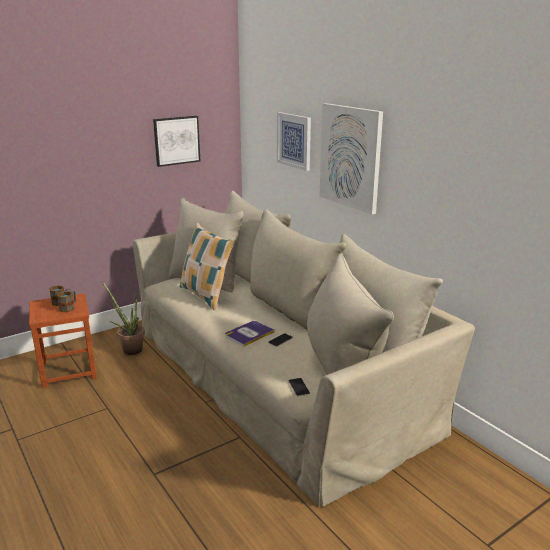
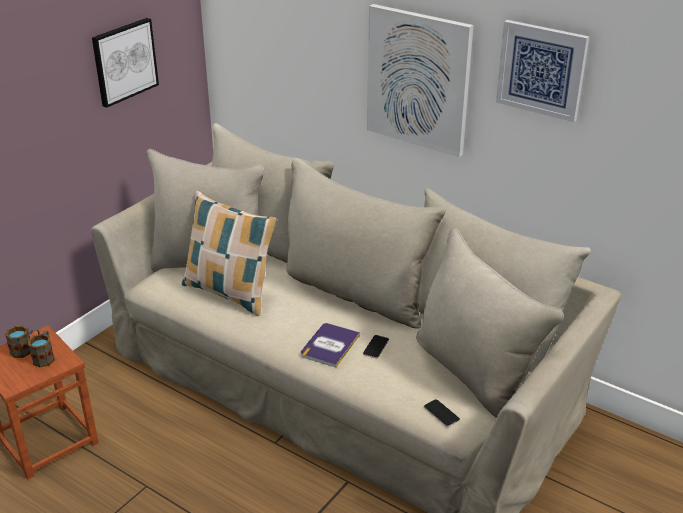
camera: 20 degrees left, 10 degrees up
(129, 349) = (116, 385): potted plant -> none
(294, 140) = (314, 49): picture -> picture (541, 70)

